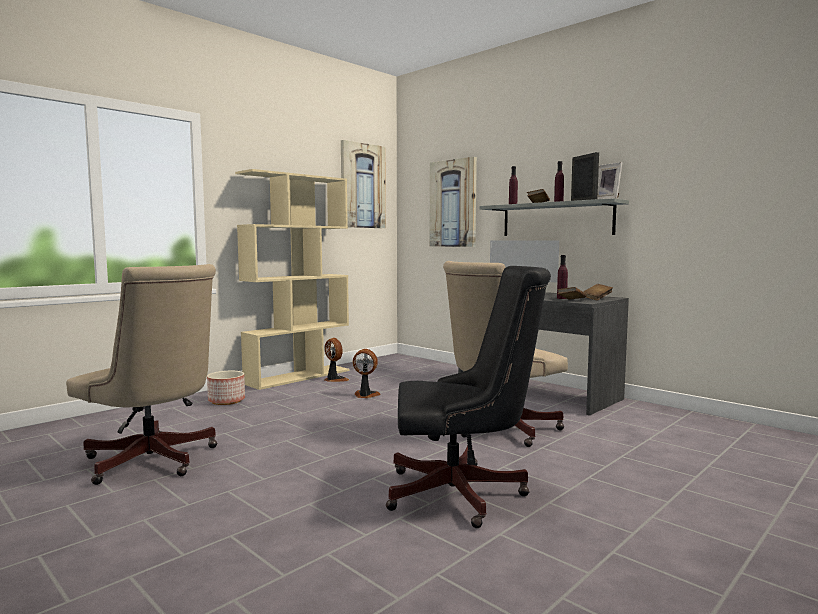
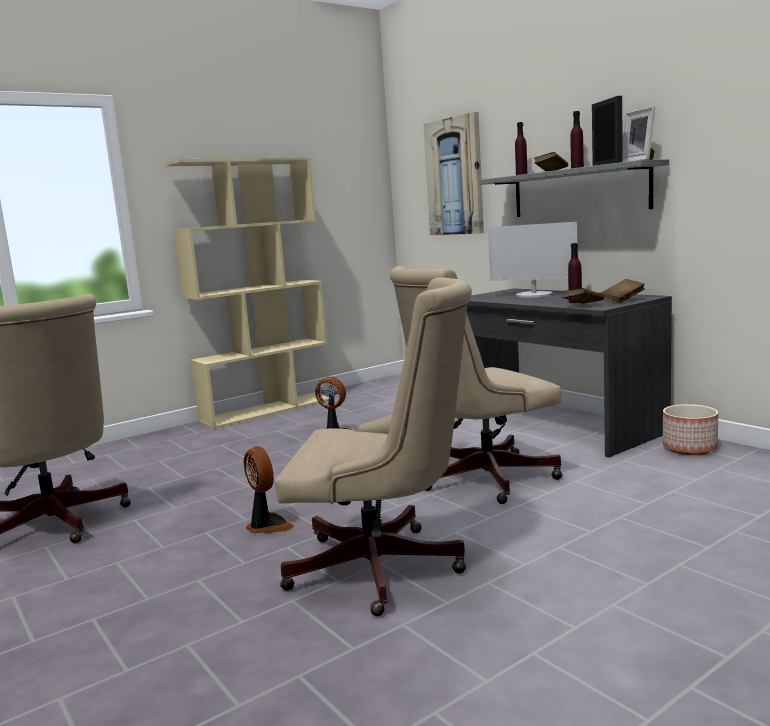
camera: 10 degrees right, 5 degrees up
(226, 401) = (169, 445): planter -> planter (689, 448)
(335, 380) = (308, 413): fan -> fan (267, 526)
(362, 186) = (340, 162): picture -> none
(464, 494) = (386, 569): black office chair -> beige office chair

